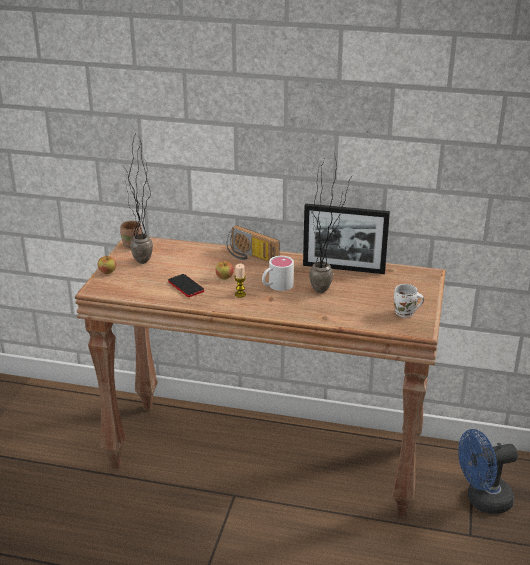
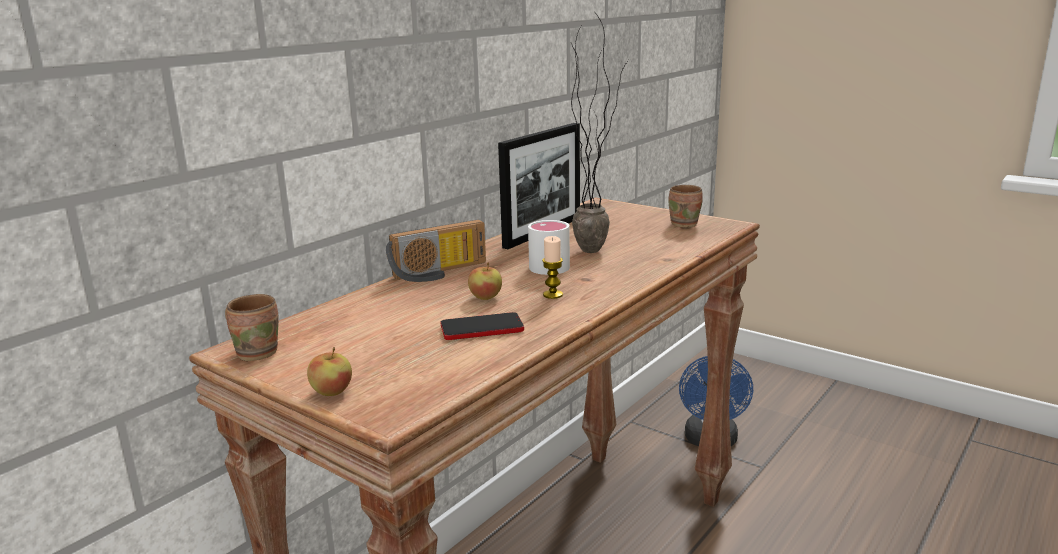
camera: 65 degrees left, 10 degrees down
(142, 265) = (350, 354): potted plant -> none
(405, 313) = (686, 224): white mug -> brown mug

